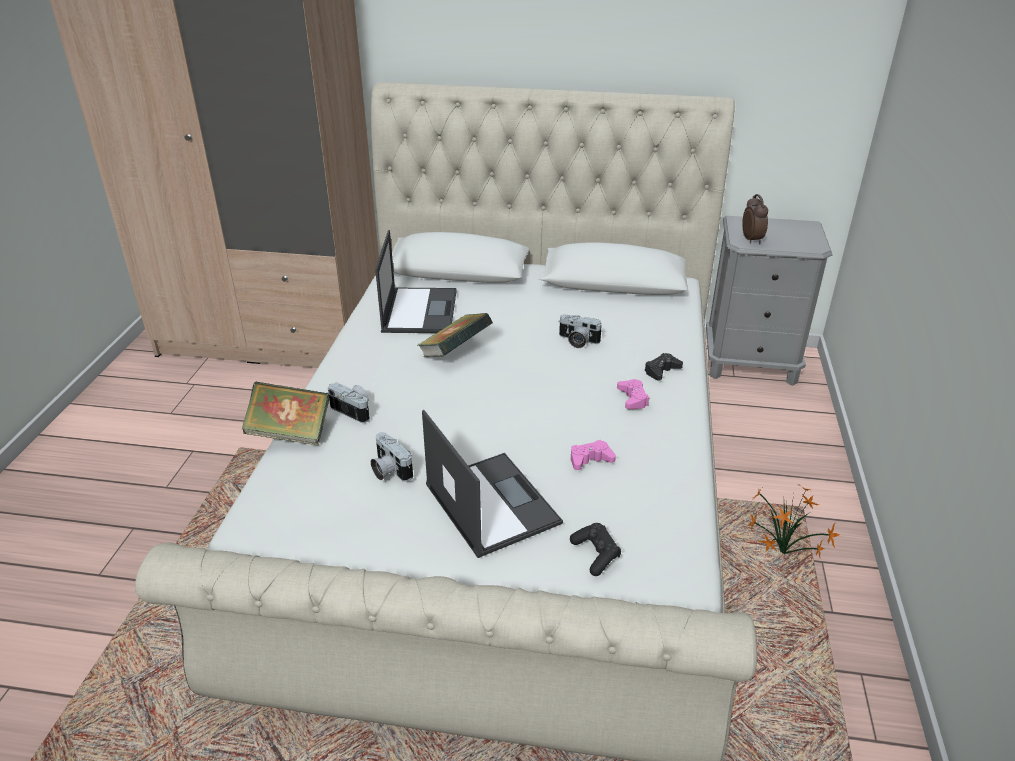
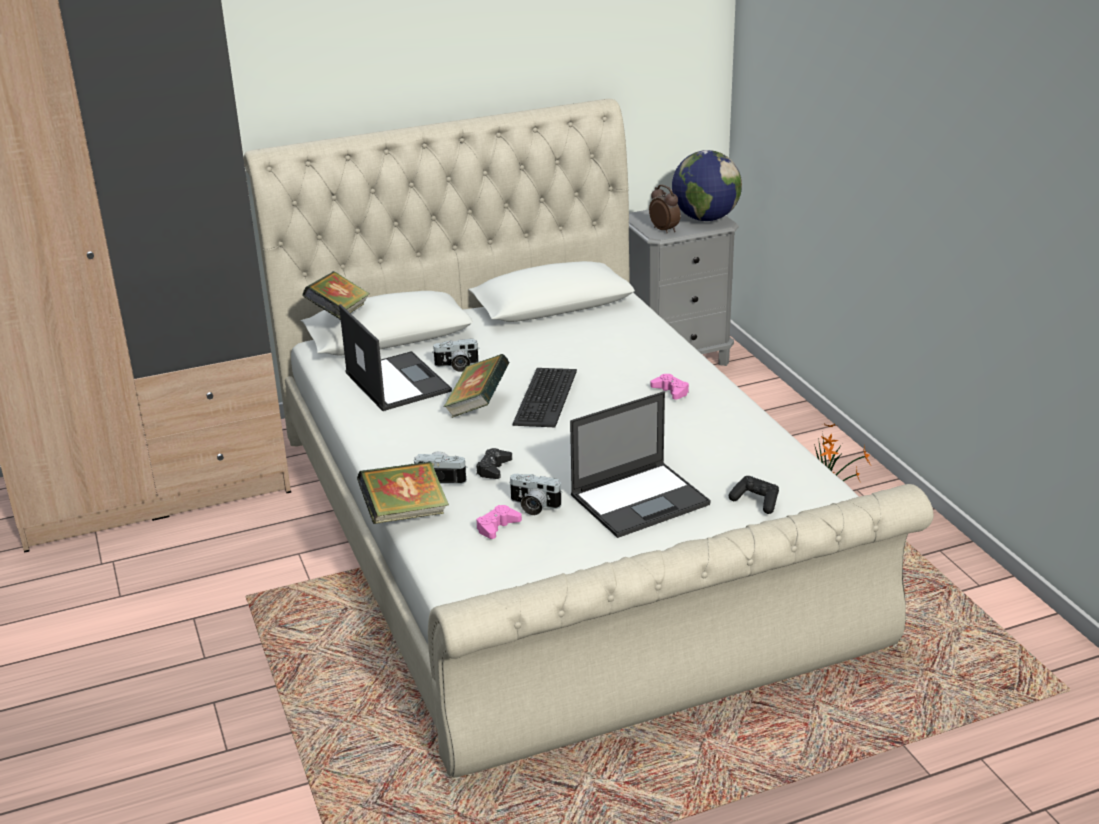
camera: 30 degrees left, 5 degrees down
(411, 240) = (339, 314): none -> book
(490, 503) = (641, 499): laptop -> laptop turned 120 degrees clockwise
(514, 365) = (544, 398): none -> keyboard
(577, 341) = (576, 362): camera -> camera (457, 366)
(590, 459) = (685, 444): pink game controller -> pink game controller (497, 527)
(661, 371) = (671, 364): black game controller -> black game controller (493, 468)
(803, 239) = (705, 218): none -> globe

